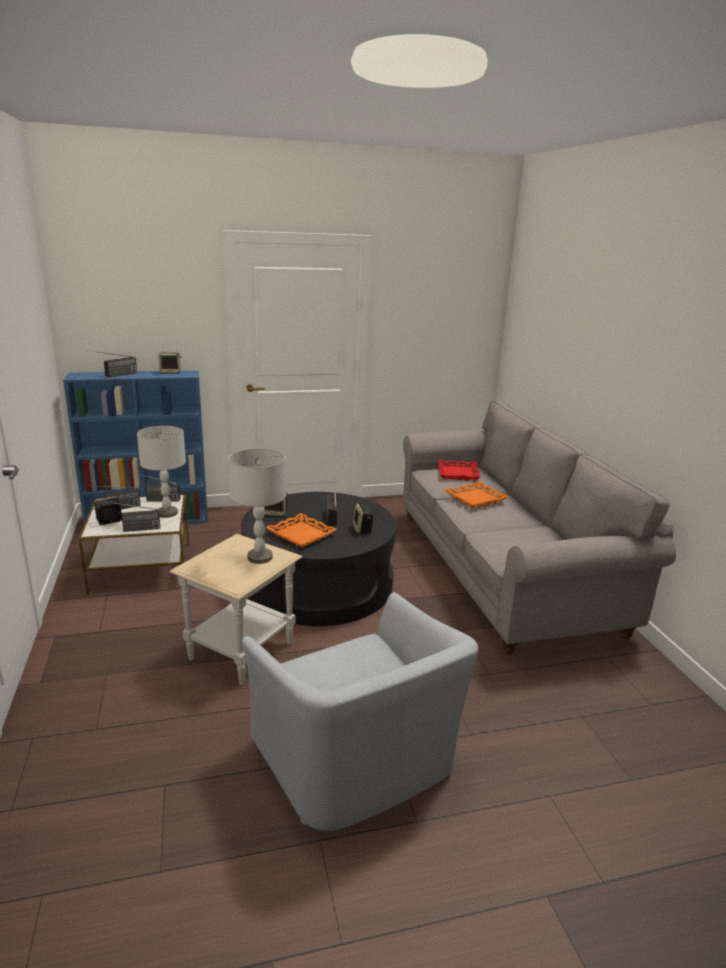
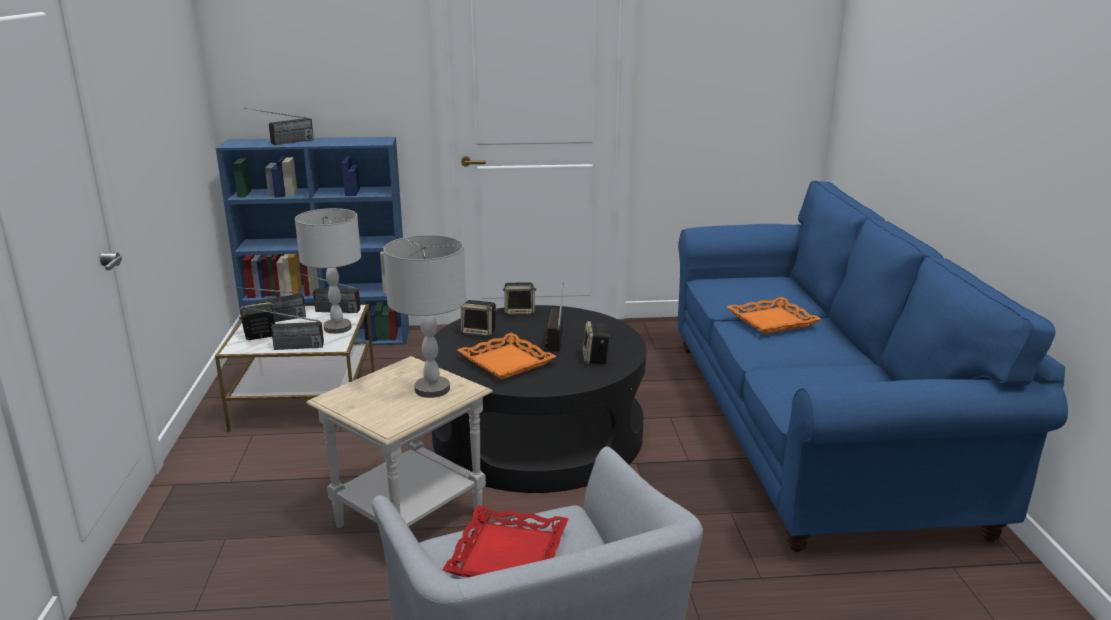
camera: 10 degrees right, 0 degrees up
(171, 372) = (357, 139): speaker -> speaker (520, 312)
(457, 473) = (753, 285): red tray -> red tray (507, 554)
(501, 570) = (810, 428): grey sofa -> blue sofa

